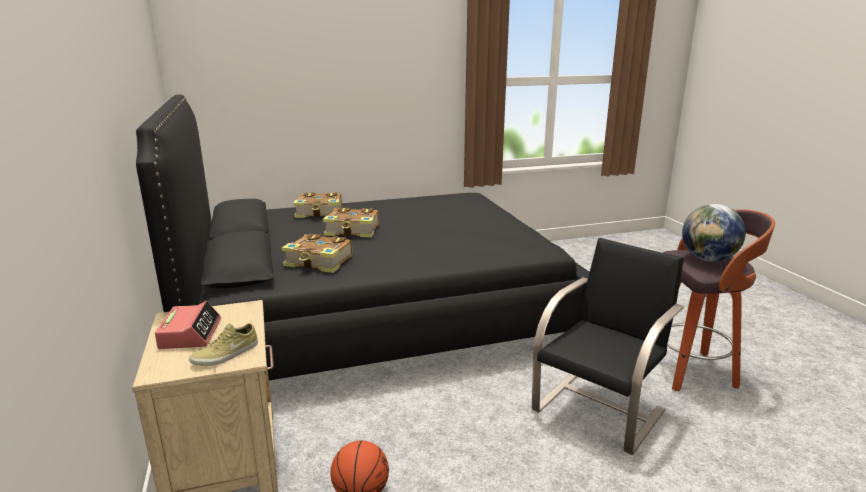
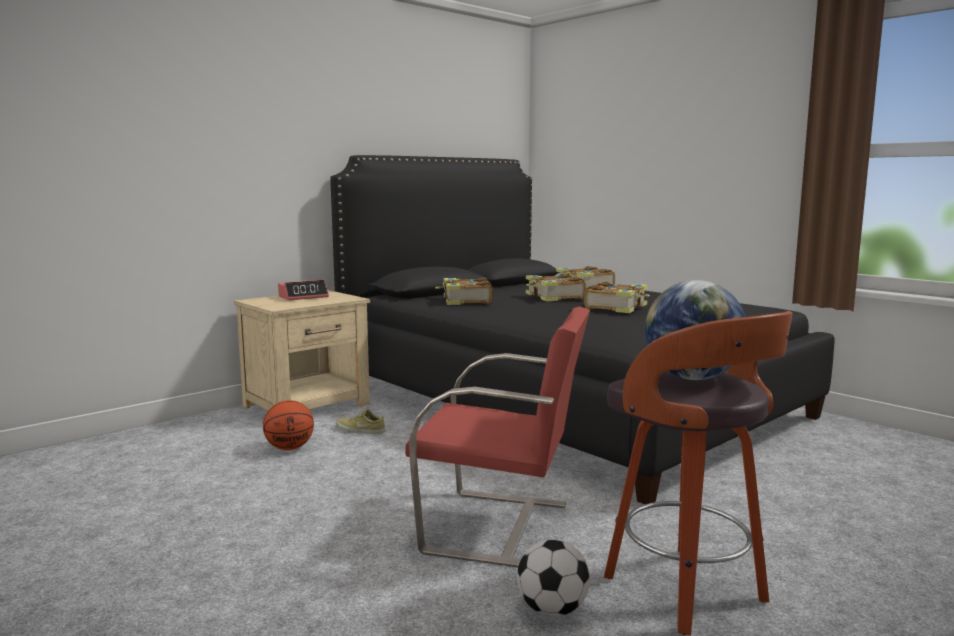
camera: 65 degrees right, 10 degrees down
(226, 354) = (281, 304): beige shoe -> beige shoe (360, 430)
(424, 225) = (617, 307): none -> book
(600, 409) = (500, 528): black chair -> red chair
(712, 421) = (552, 610): none -> football

